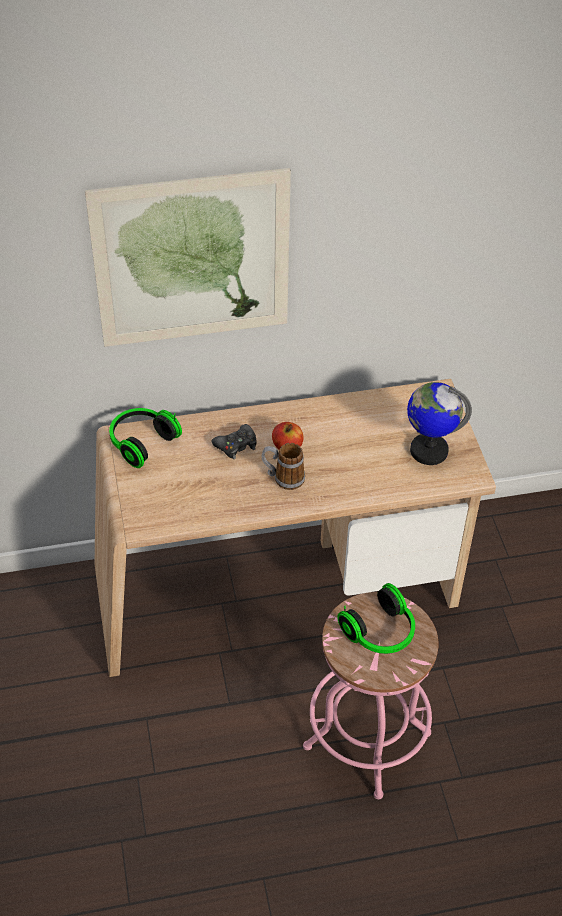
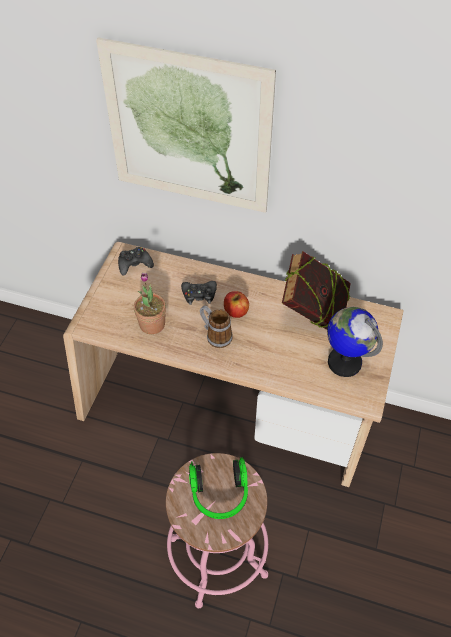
camera: 30 degrees right, 5 degrees up
(141, 442) = (134, 264): headphones -> black game controller
(208, 495) = (152, 324): none -> potted plant
(368, 418) = (313, 315): none -> book

